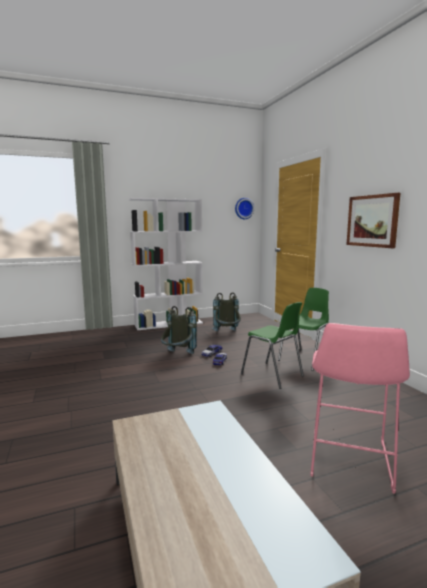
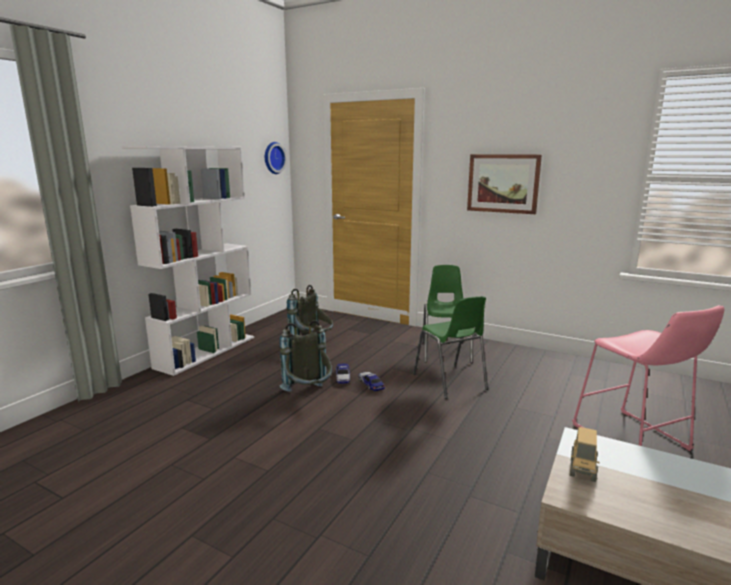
camera: 40 degrees left, 5 degrees up
(171, 420) = (582, 469): none -> toy truck
(272, 375) = (450, 382): green chair -> green chair turned 60 degrees clockwise

